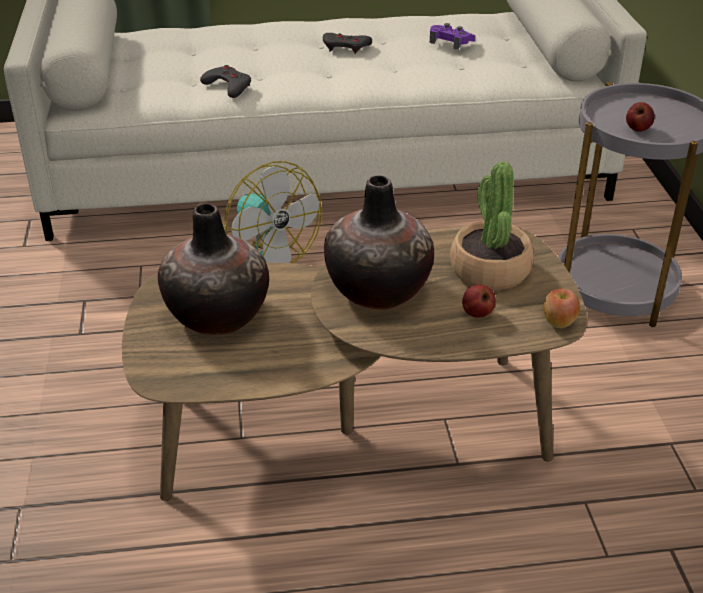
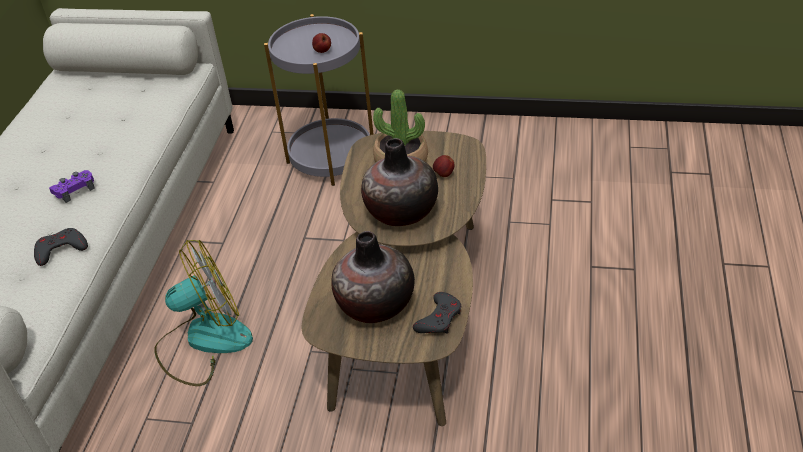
camera: 70 degrees left, 5 degrees up
(346, 47) = (43, 169): grey game controller -> grey game controller (439, 318)
(450, 42) = (85, 112): purple game controller -> purple game controller (74, 189)
(558, 322) = (464, 145): apple -> none

